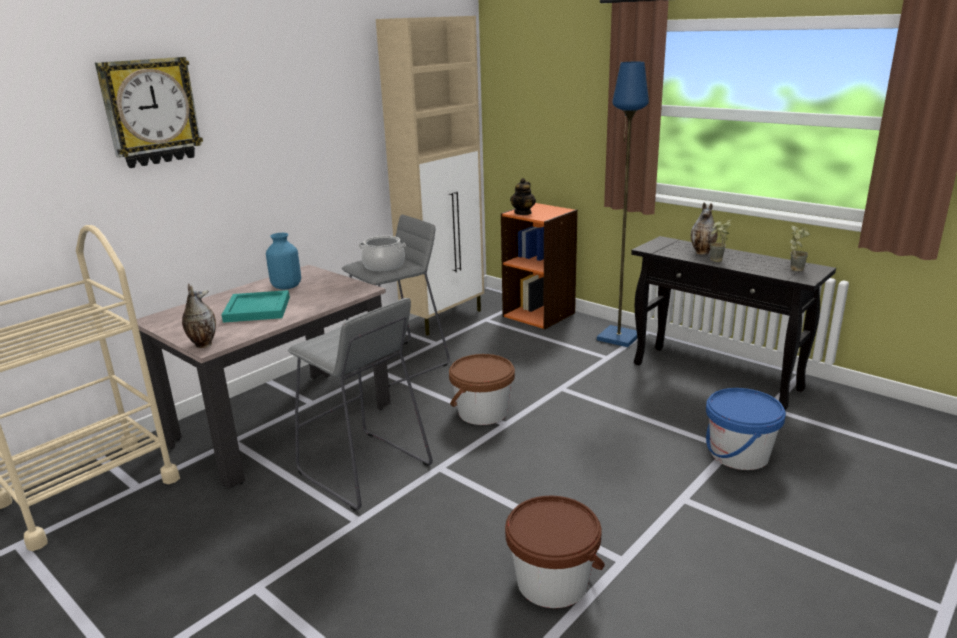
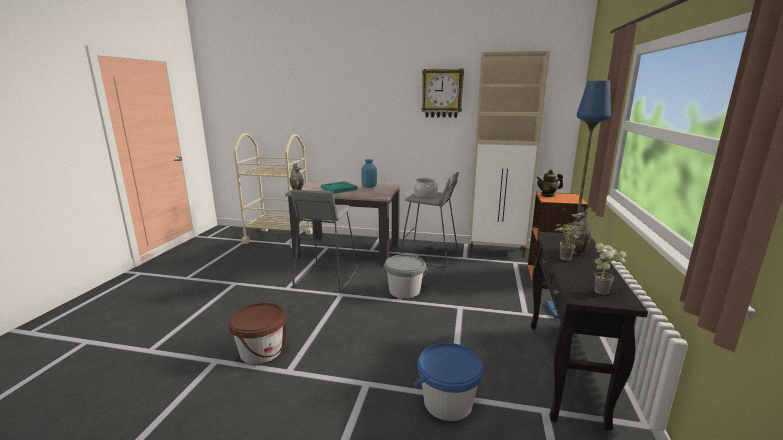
camera: 60 degrees right, 5 degrees down
(150, 112) = (344, 95): wall clock -> wall clock (442, 93)
(482, 412) = (404, 291): brown bucket -> grey bucket

